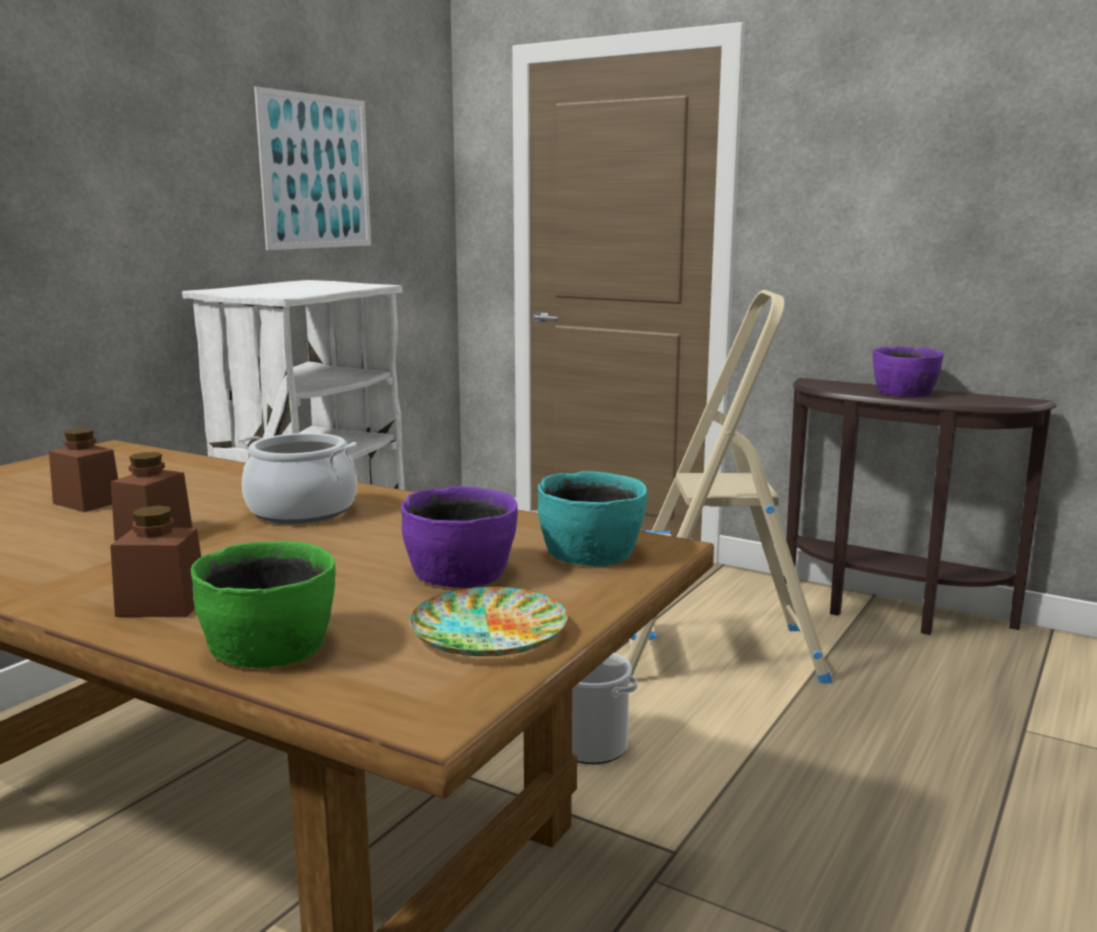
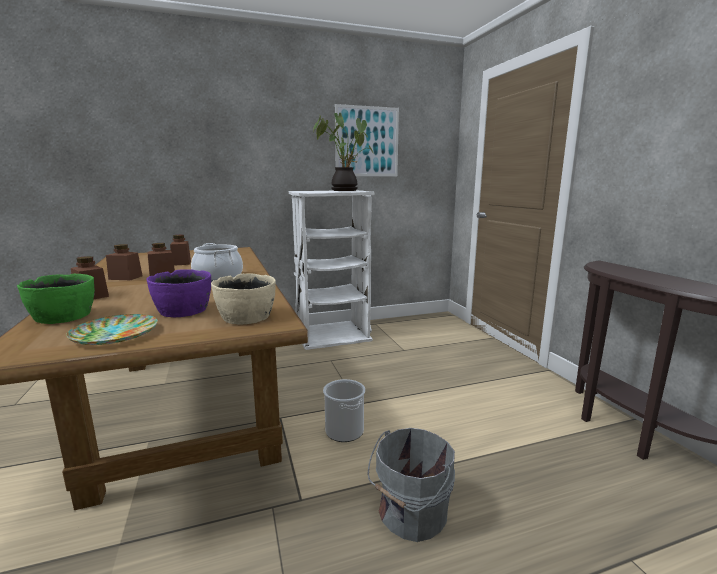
camera: 40 degrees right, 0 degrees up
(77, 558) = (125, 277): none -> brown jar
(326, 285) = (344, 190): none -> potted plant
(592, 552) = (247, 317): turquoise bowl -> beige bowl
(711, 654) = (469, 413): beige step ladder -> none
(813, 795) = (410, 513): none -> grey bucket
(904, 392) = (655, 277): purple bowl -> none

